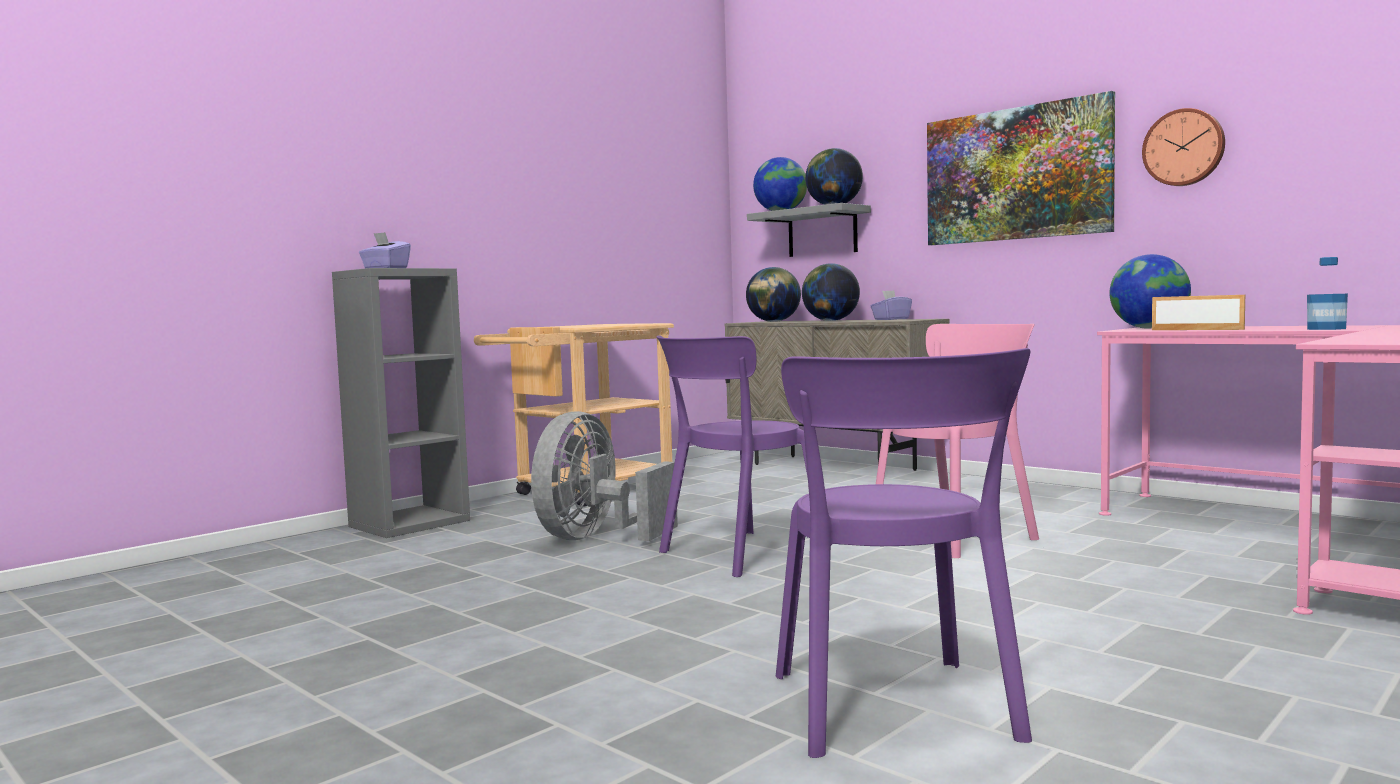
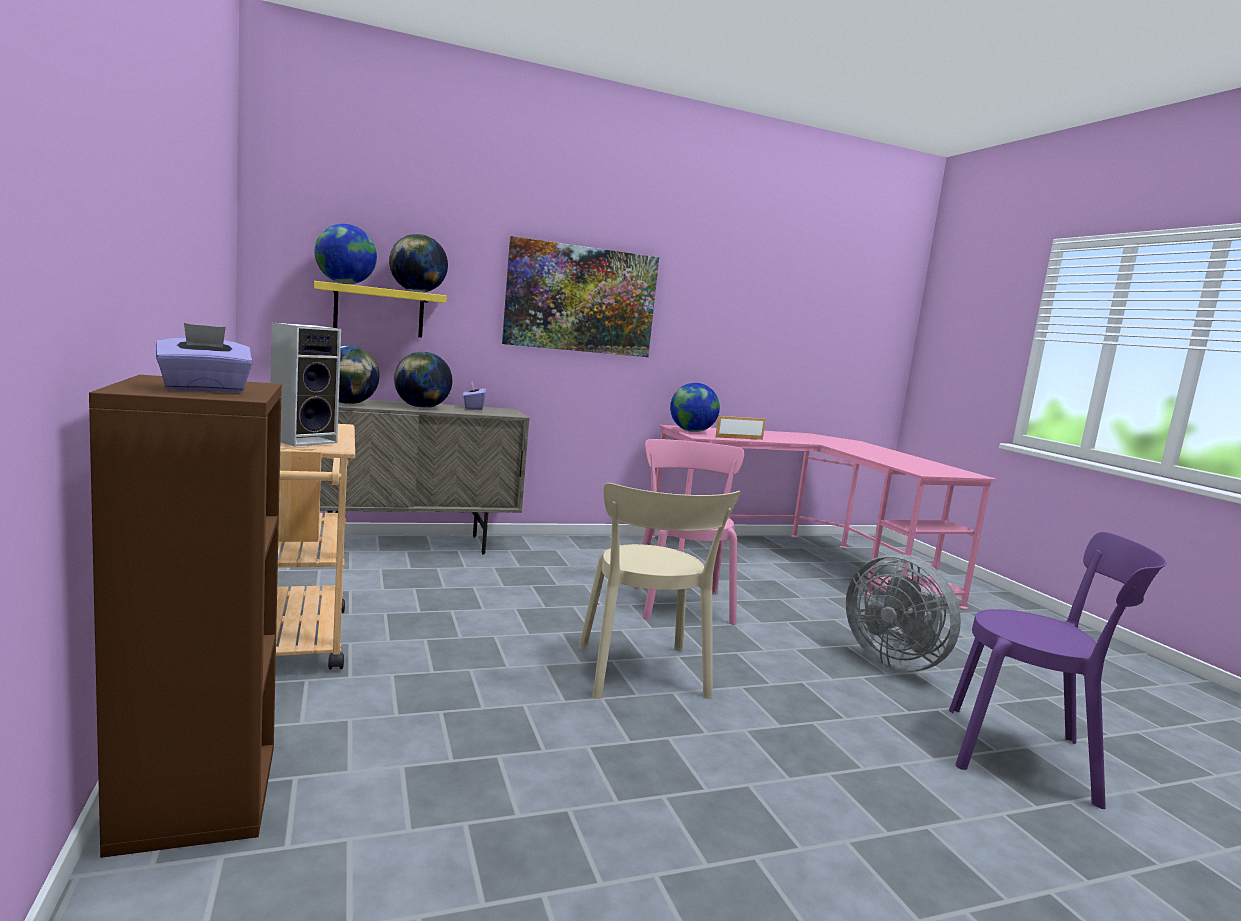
camera: 65 degrees left, 5 degrees up
(410, 523) = (195, 795): grey bookcase -> brown bookcase
(575, 325) = (305, 440): none -> speaker
(595, 538) = (499, 708): grey fan -> grey fan (894, 661)
(736, 554) = (643, 674): purple chair -> beige chair
(822, 232) = (379, 311): grey shelf -> yellow shelf
(1184, 148) = (693, 308): wall clock -> none
(1326, 329) = (794, 440): bottle -> none

